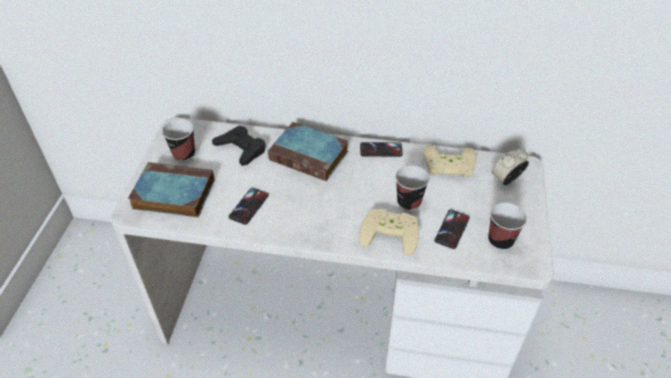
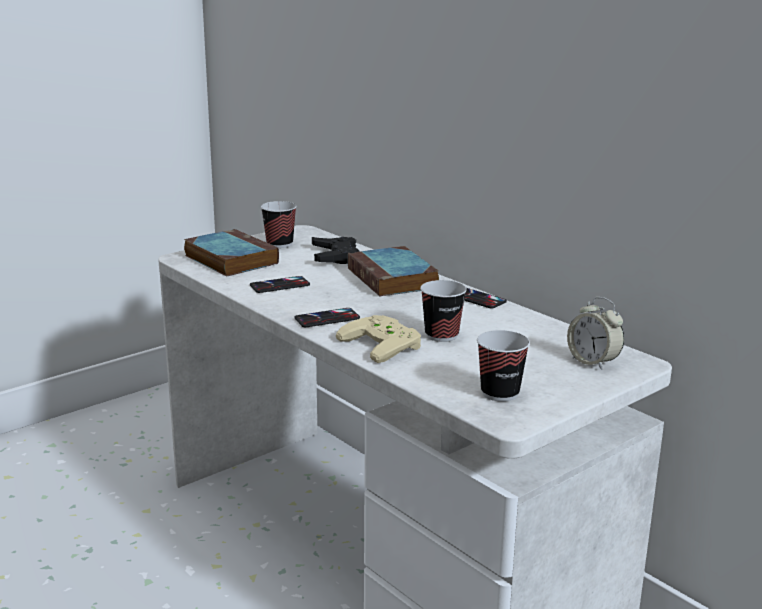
camera: 40 degrees right, 25 degrees down
(448, 166) = (535, 331): beige game controller -> none
(452, 229) = (456, 366): phone -> phone (327, 318)
(506, 179) = (593, 362): alarm clock -> alarm clock turned 135 degrees counterclockwise

